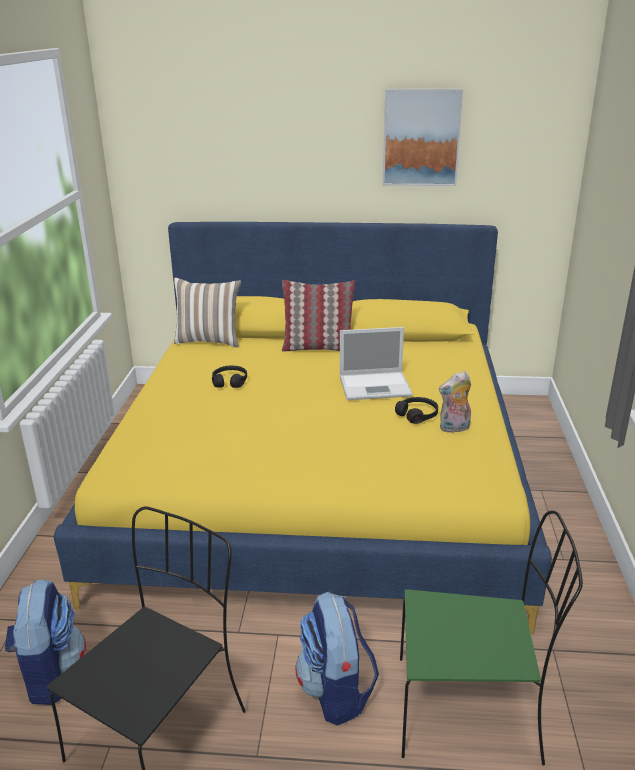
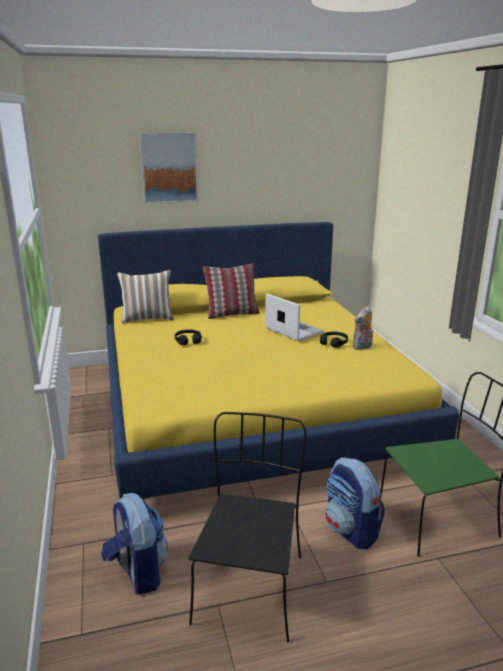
camera: 20 degrees left, 5 degrees down
(376, 386) = (293, 330): laptop -> laptop turned 105 degrees counterclockwise
(421, 138) = (278, 164): picture -> picture (169, 168)

